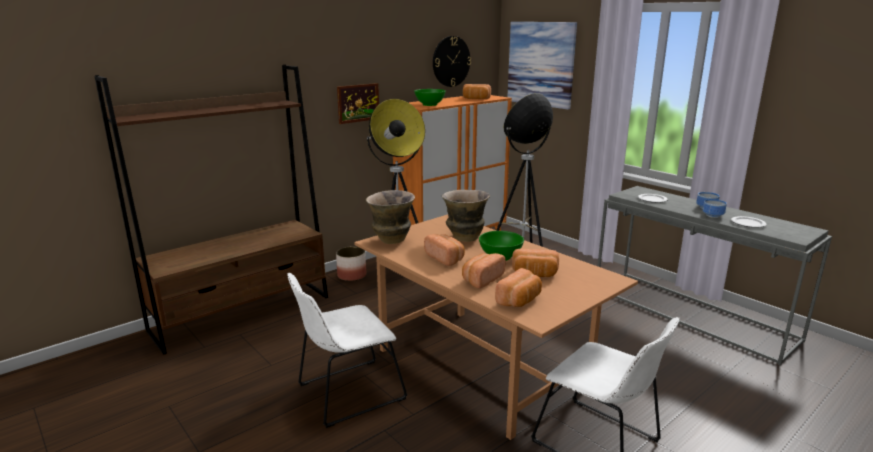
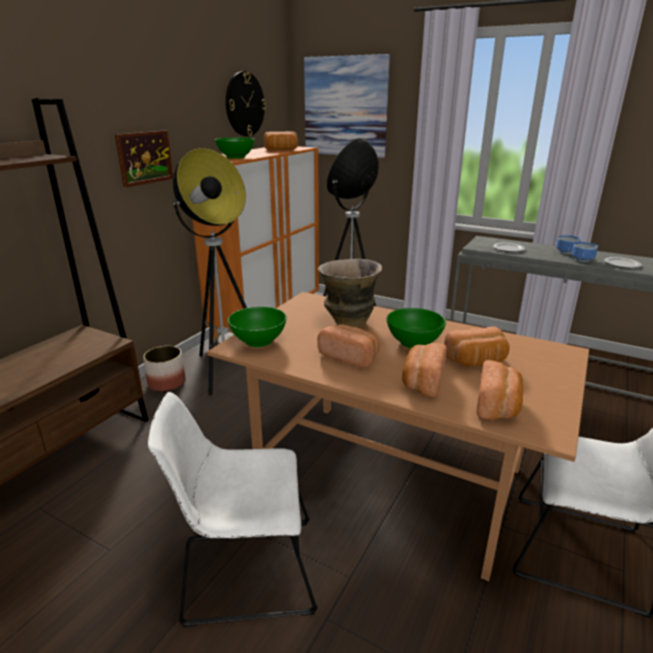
camera: 20 degrees left, 5 degrees up
(347, 393) = (243, 569): white chair -> white chair turned 45 degrees clockwise
(391, 241) = (258, 341): vase -> green bowl

